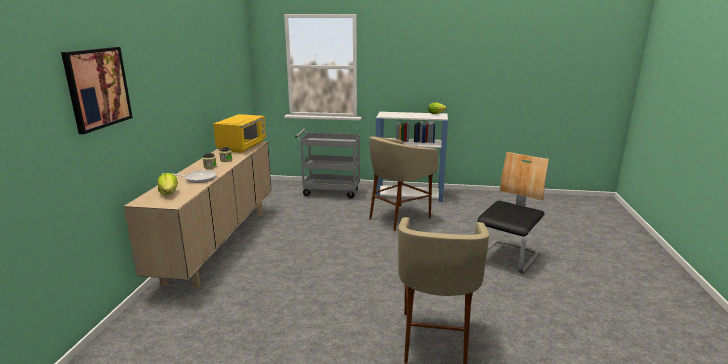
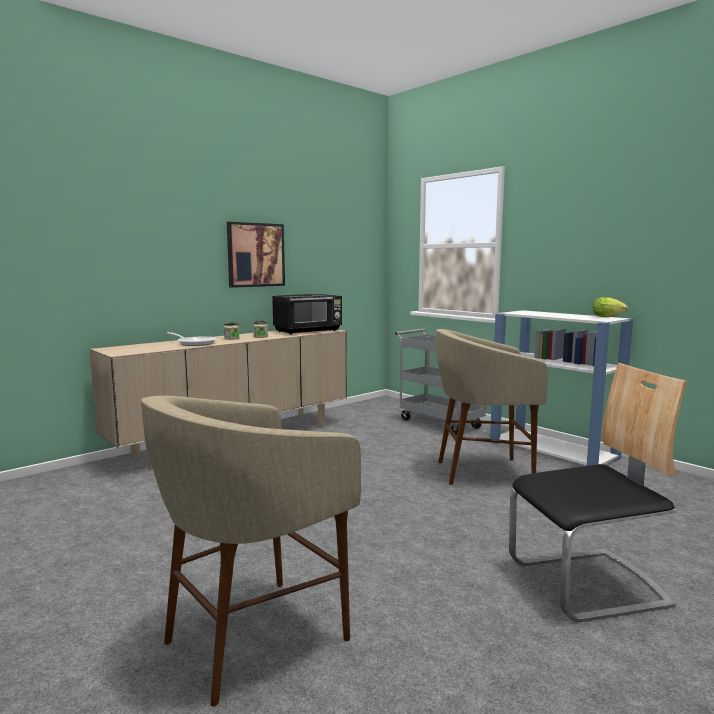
camera: 40 degrees right, 10 degrees down
(97, 88) = (81, 220): picture -> picture (255, 255)
(169, 193) = (141, 347): lettuce -> none
(243, 146) = (308, 331): yellow microwave -> black microwave

